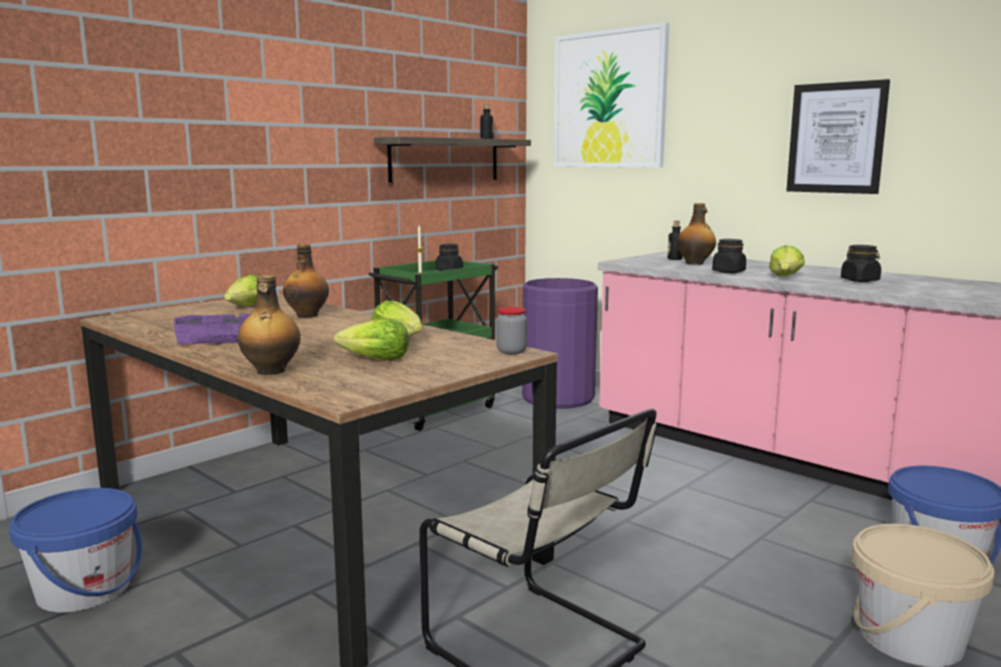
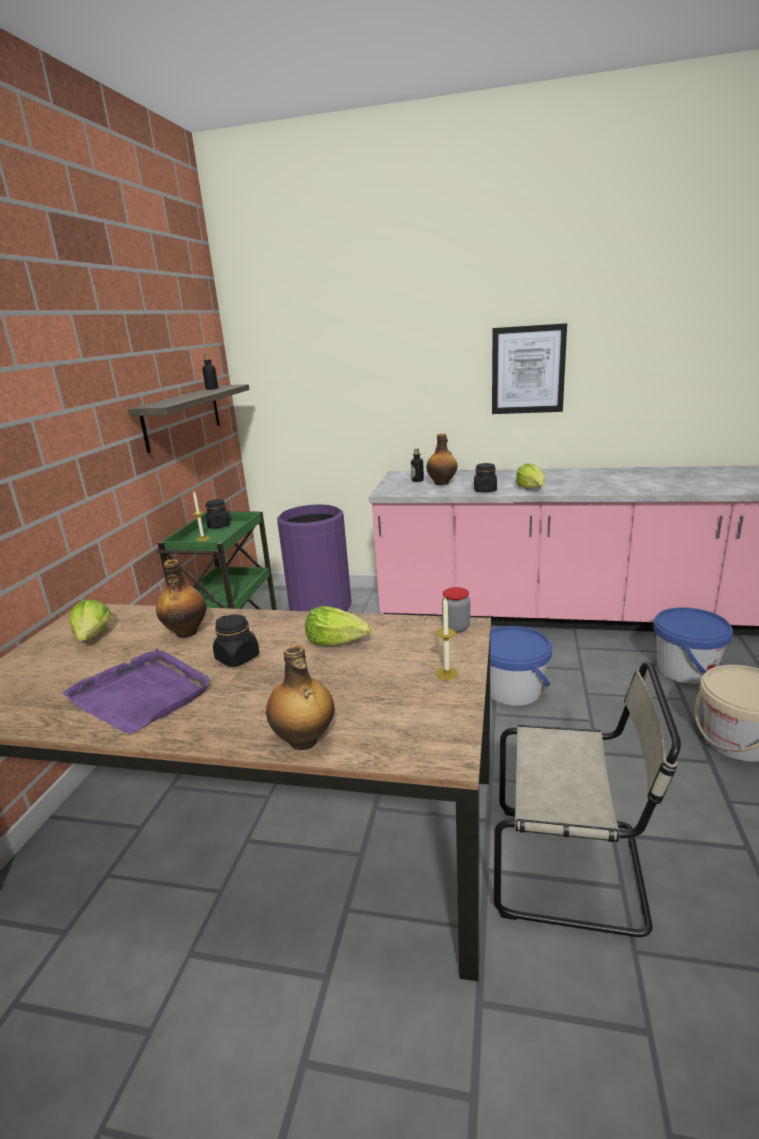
camera: 30 degrees left, 10 degrees up
(84, 589) = (109, 1045): blue bucket -> blue bucket (513, 690)
(375, 360) = (369, 682): lettuce -> none
(443, 369) = (447, 673): none -> candle
(609, 100) = (317, 342): picture -> none
(860, 280) = (580, 482): black jar -> black jar (238, 658)

